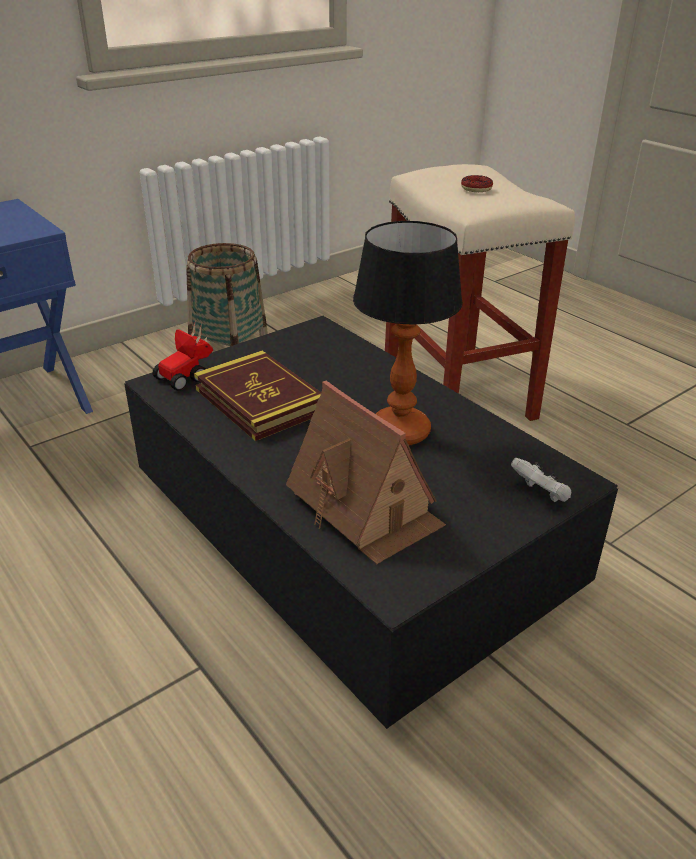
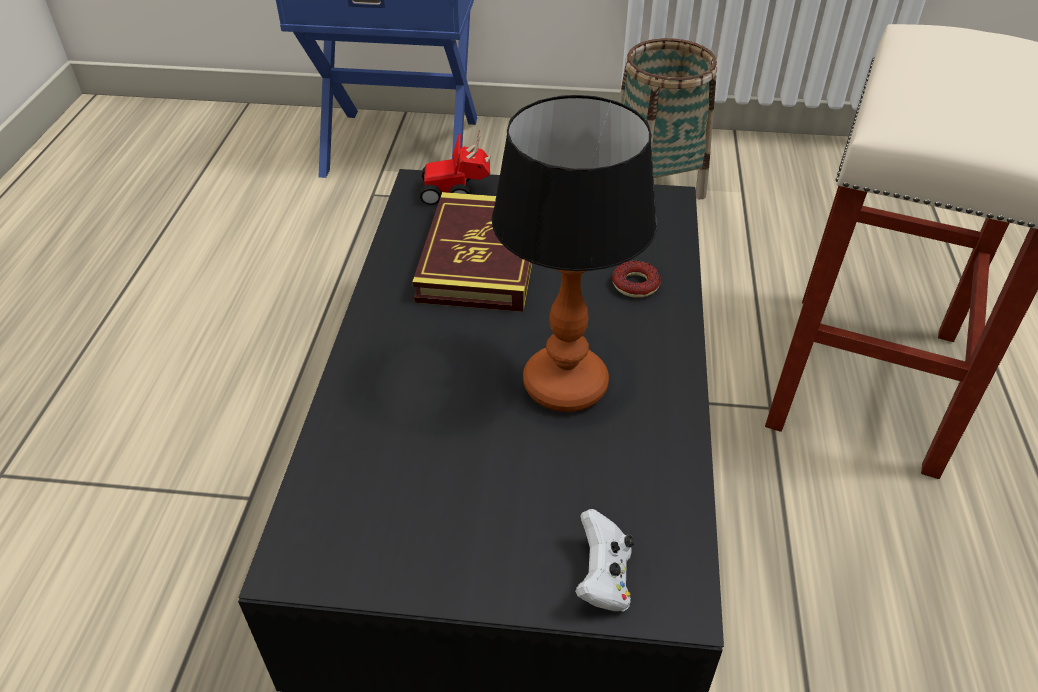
camera: 45 degrees right, 10 degrees up
(365, 507) = (402, 449): toy house -> none
(476, 188) = (971, 88): donut -> donut (635, 284)

